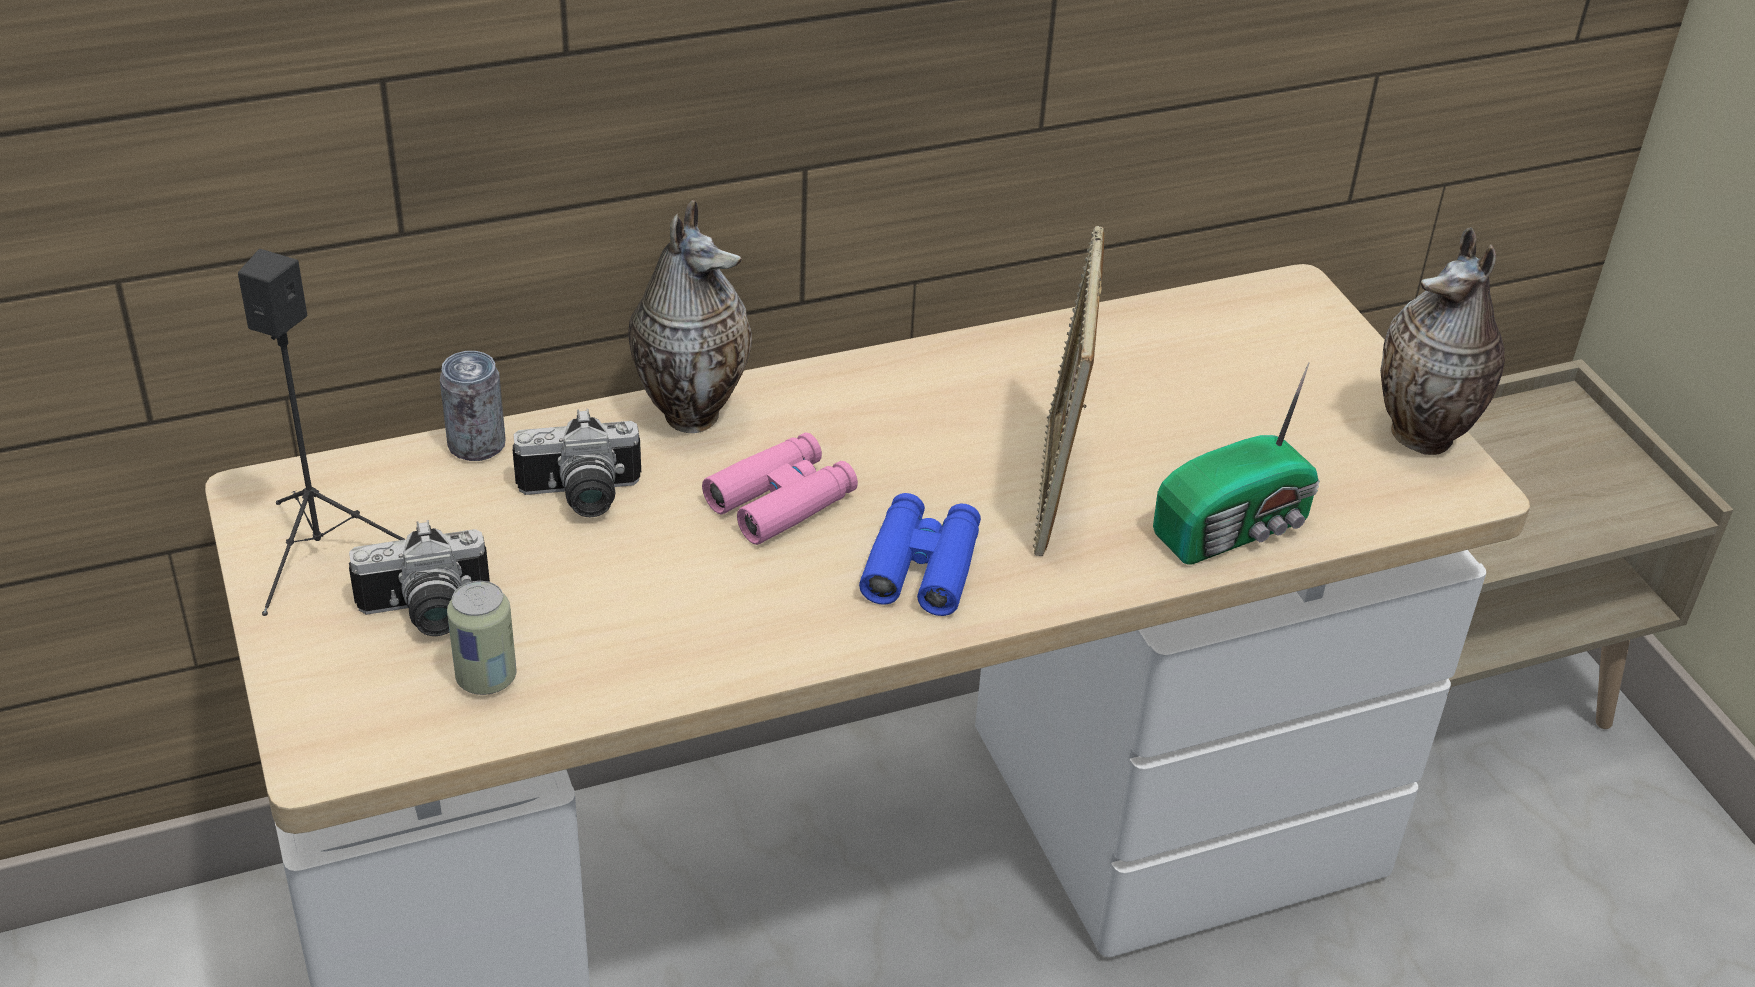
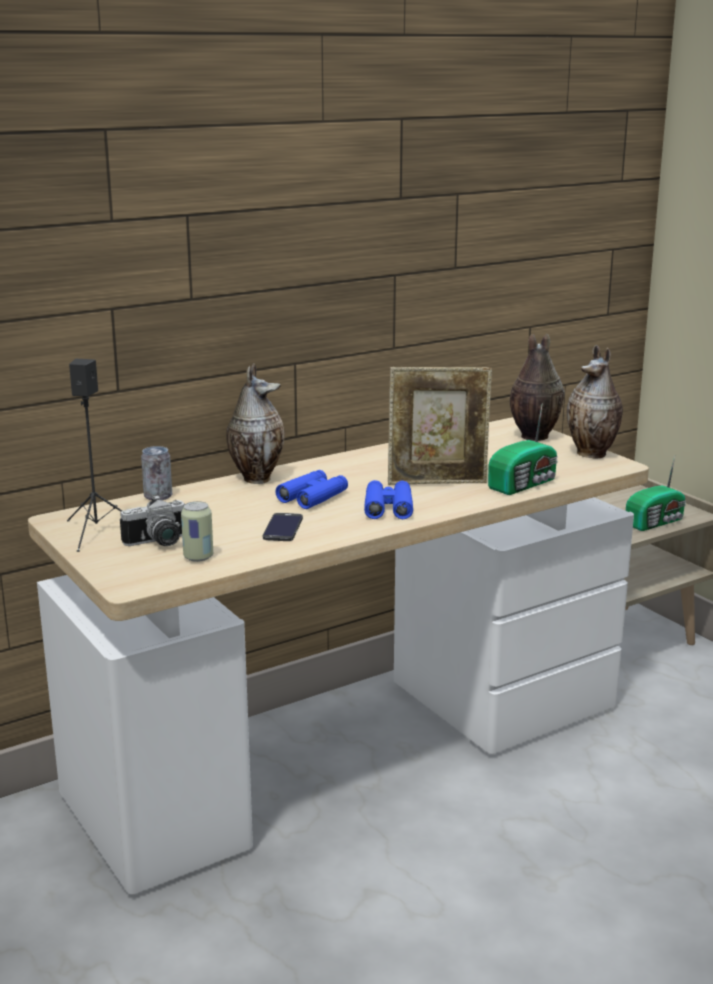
camera: 10 degrees left, 20 degrees down
(581, 497) = (217, 505): camera -> none
(685, 603) = (283, 528): none -> phone
(781, 500) = (313, 497): pink binoculars -> blue binoculars
(1055, 489) = (437, 482): picture frame -> picture frame turned 90 degrees counterclockwise
(1318, 349) = (533, 437): none -> vase
(1570, 520) = (656, 522): none -> radio

